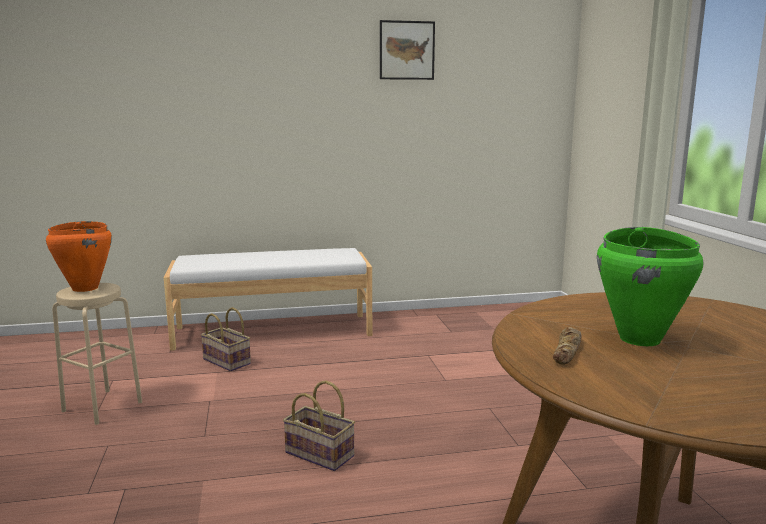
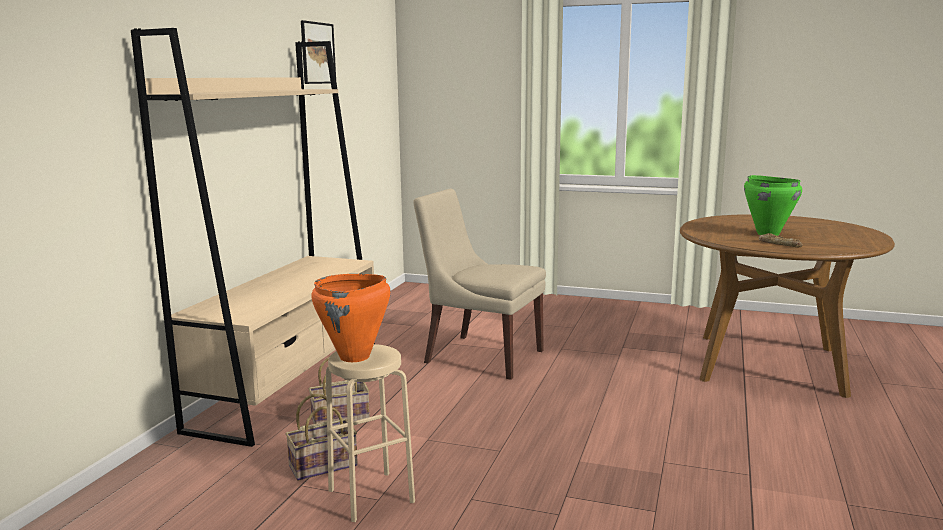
camera: 60 degrees left, 0 degrees up
(273, 331) = (290, 386): white bench -> beige bookcase
(321, 454) = (577, 411): basket -> basket (324, 465)
(413, 375) = (480, 356): none -> beige chair

